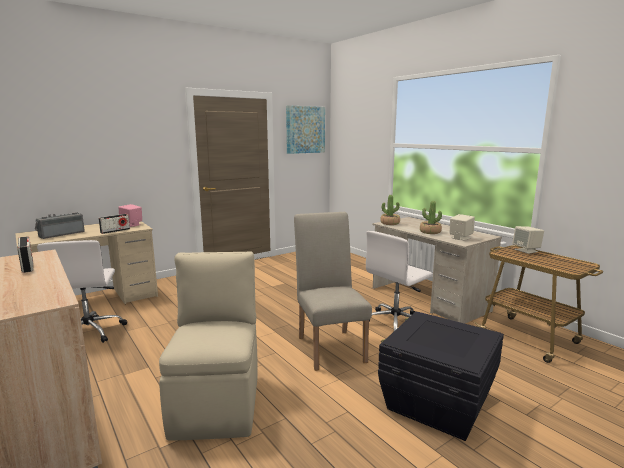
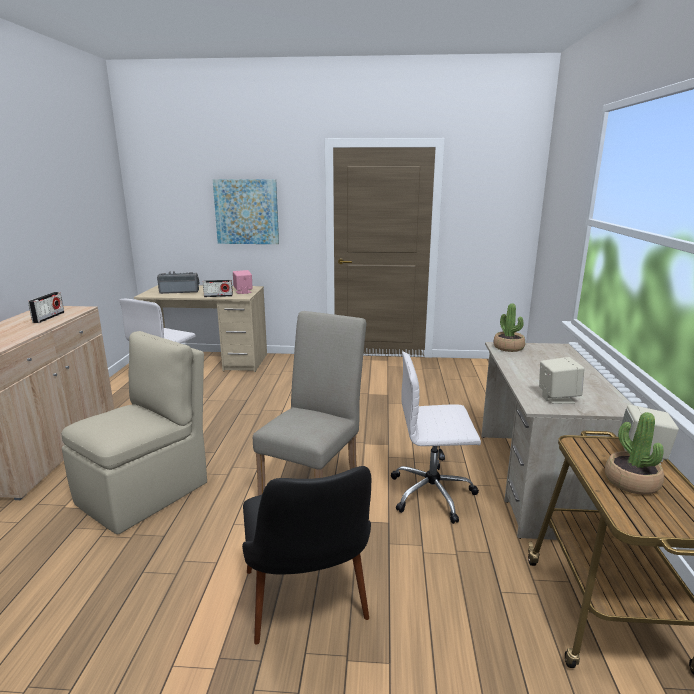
camera: 40 degrees right, 5 degrees up
(305, 129) = (496, 189): picture -> picture (246, 212)
(430, 232) = (533, 375): potted plant -> potted plant (631, 482)
(436, 403) = (309, 612): black storage box -> black chair

